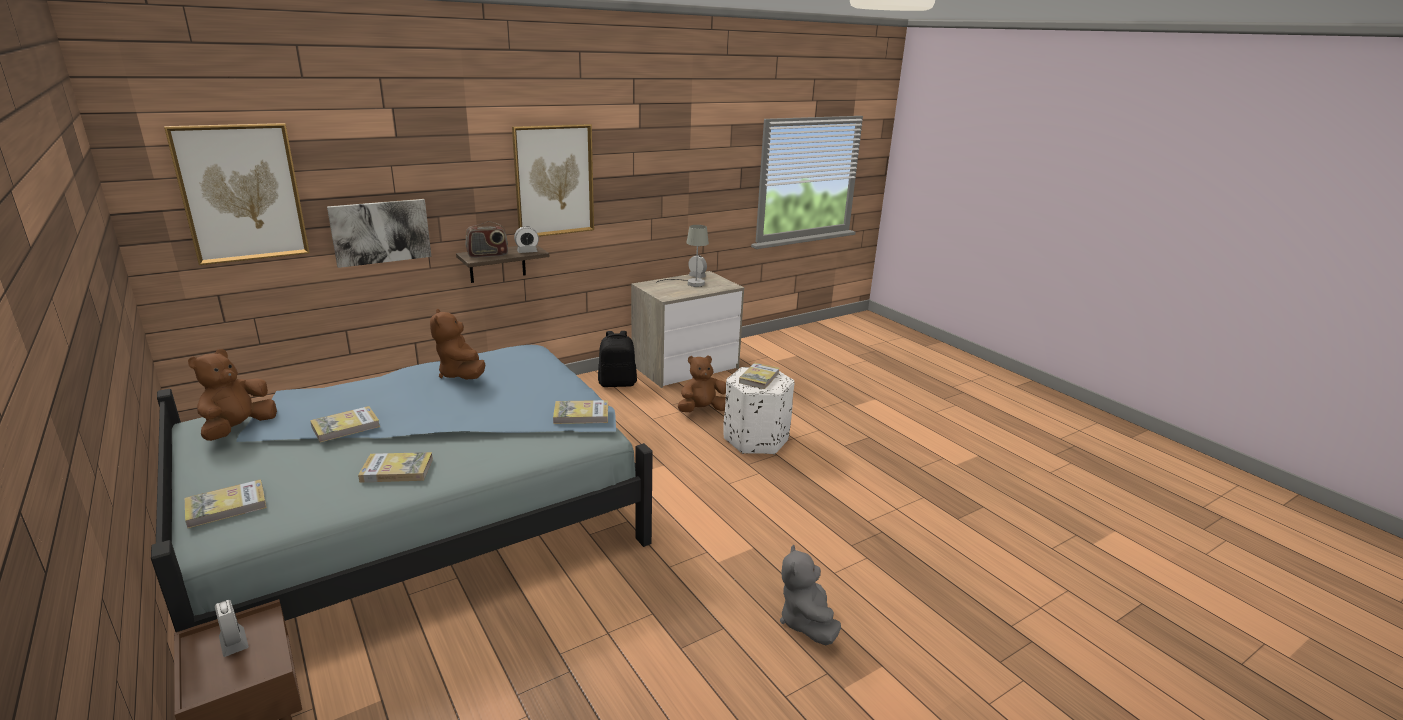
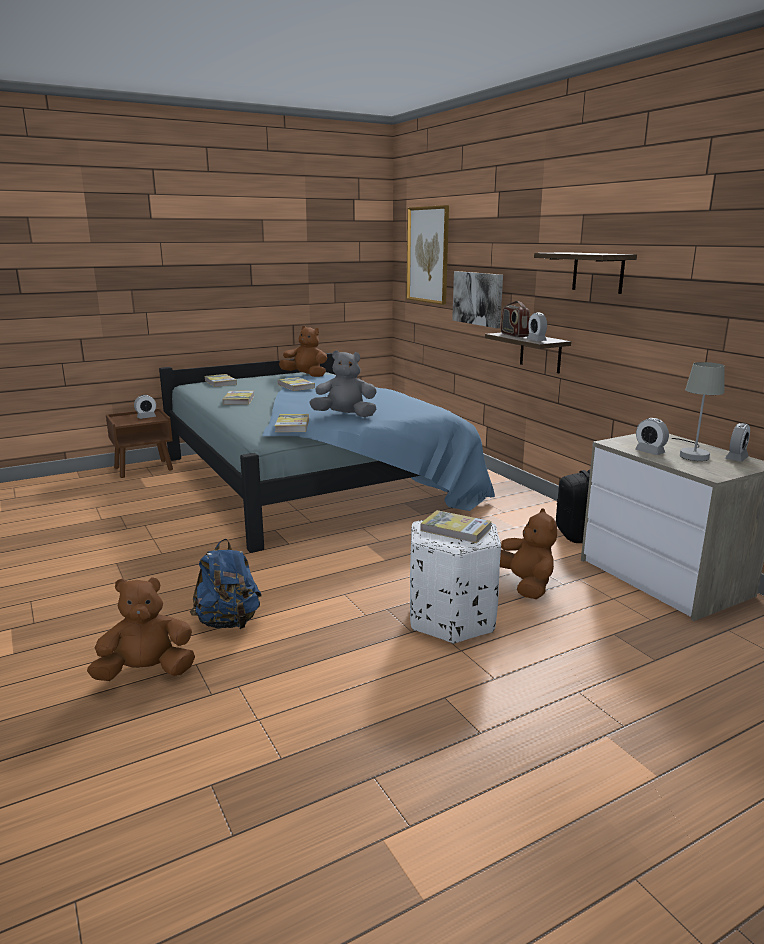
camera: 95 degrees right, 5 degrees down
(461, 374) = (376, 399): brown plush toy -> brown plush toy (147, 672)
(554, 180) = (598, 272): picture -> shelf
(687, 292) = (649, 452): none -> alarm clock
(788, 538) = (229, 622): none -> blue backpack
(806, 622) = (100, 619): grey plush toy -> grey plush toy (345, 416)

